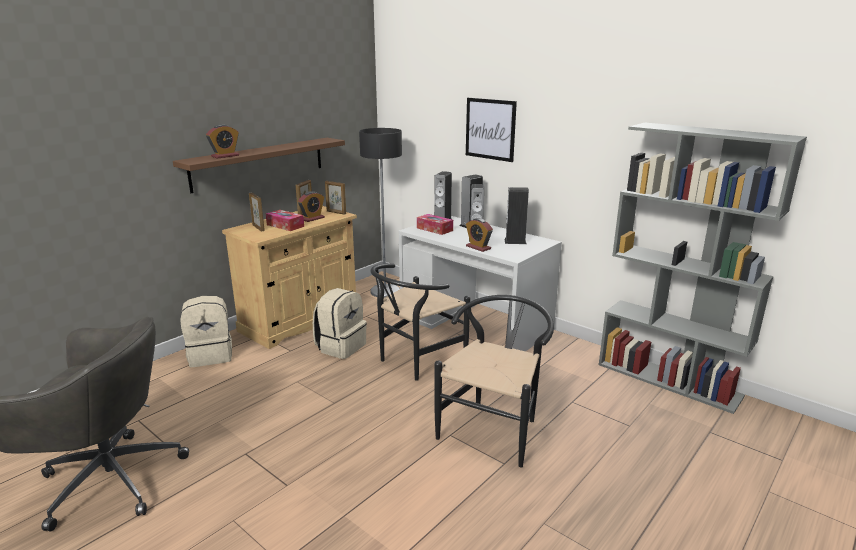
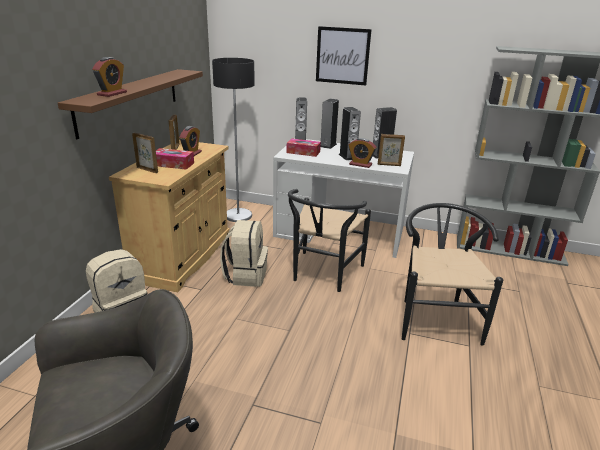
camera: 25 degrees left, 5 degrees up
(336, 212) = (206, 145): picture frame -> picture frame (389, 165)

